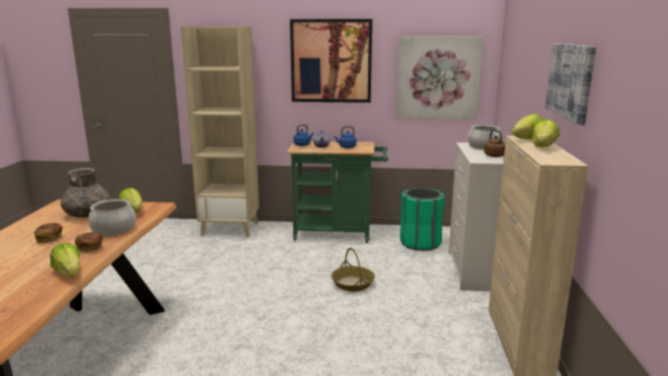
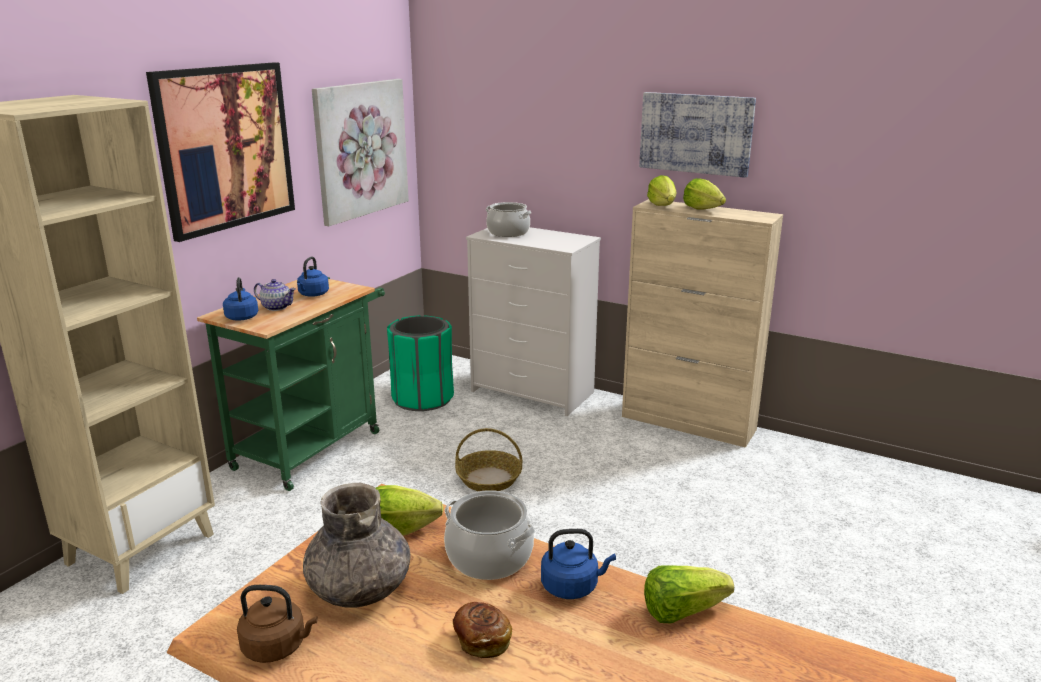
camera: 65 degrees left, 5 degrees up
(90, 248) = (572, 587): bread -> blue kettle
(495, 156) = (556, 238): brown kettle -> brown kettle (277, 647)

